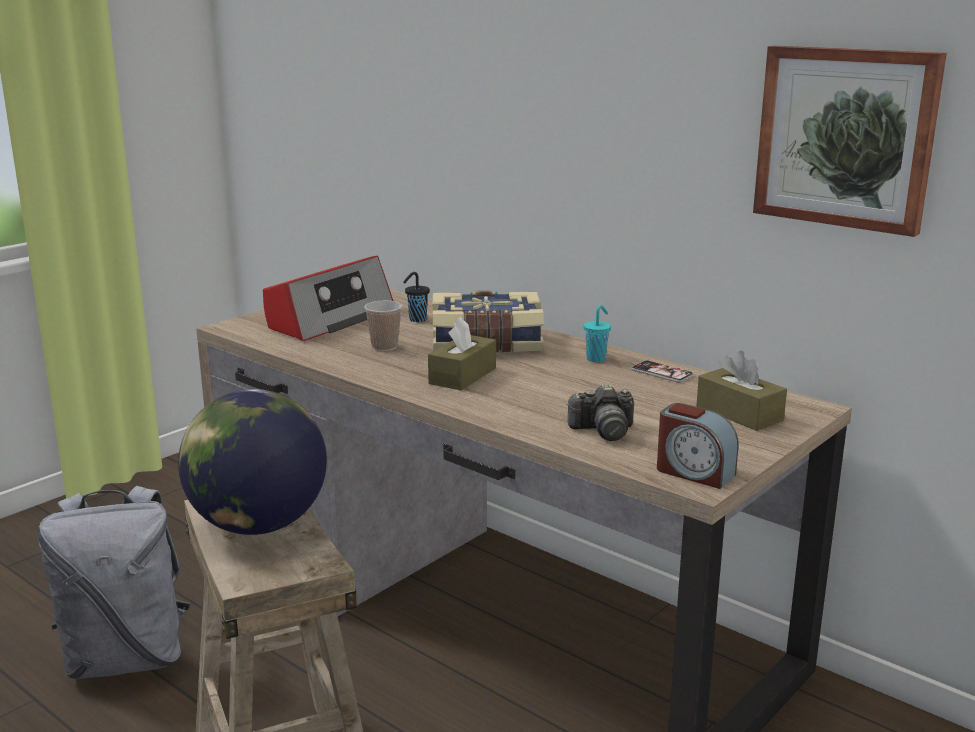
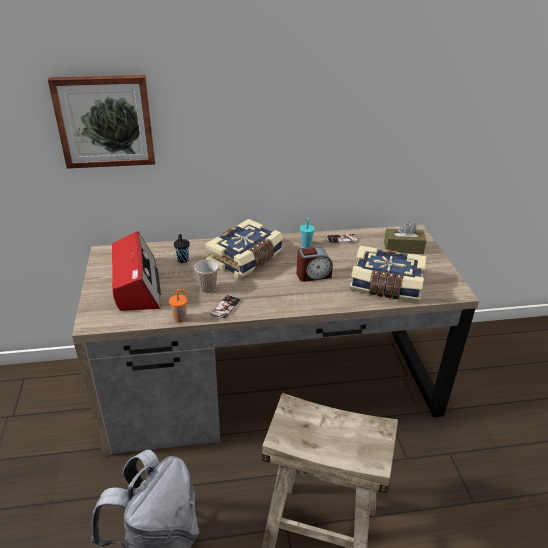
camera: 50 degrees left, 15 degrees up
(257, 525) = (318, 430): globe -> none
(303, 355) = (181, 318): none -> orange cup
(363, 366) = (226, 308): none -> phone
(462, 376) = (279, 286): brown tissue box -> none
(603, 431) = (386, 285): camera -> book
(694, 472) = (447, 288): alarm clock -> alarm clock (313, 275)
(846, 137) = (421, 106): picture -> picture (105, 121)

